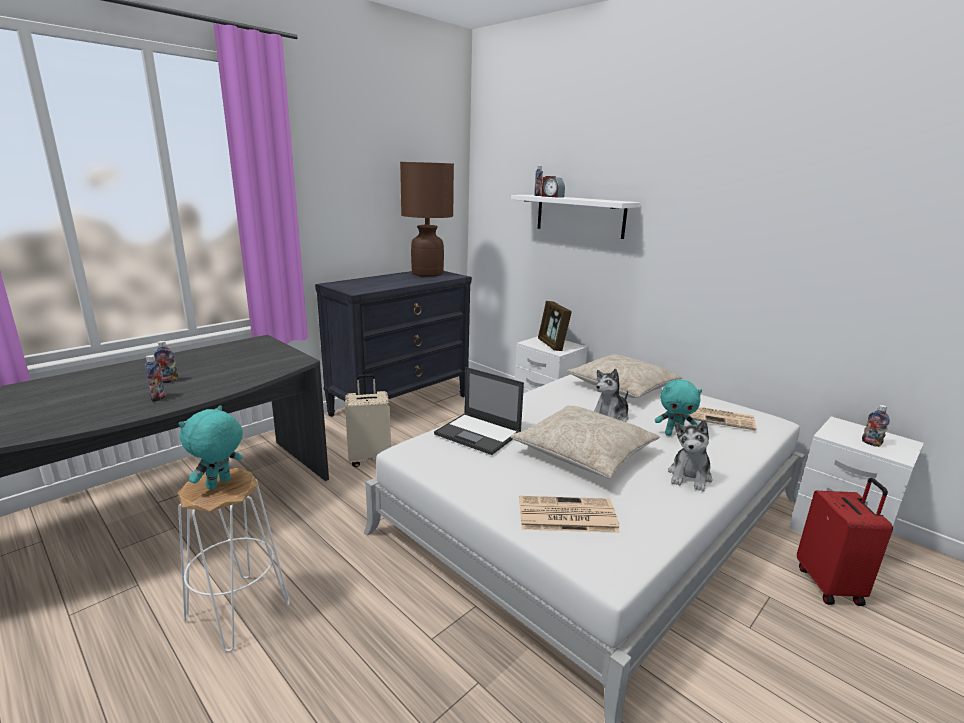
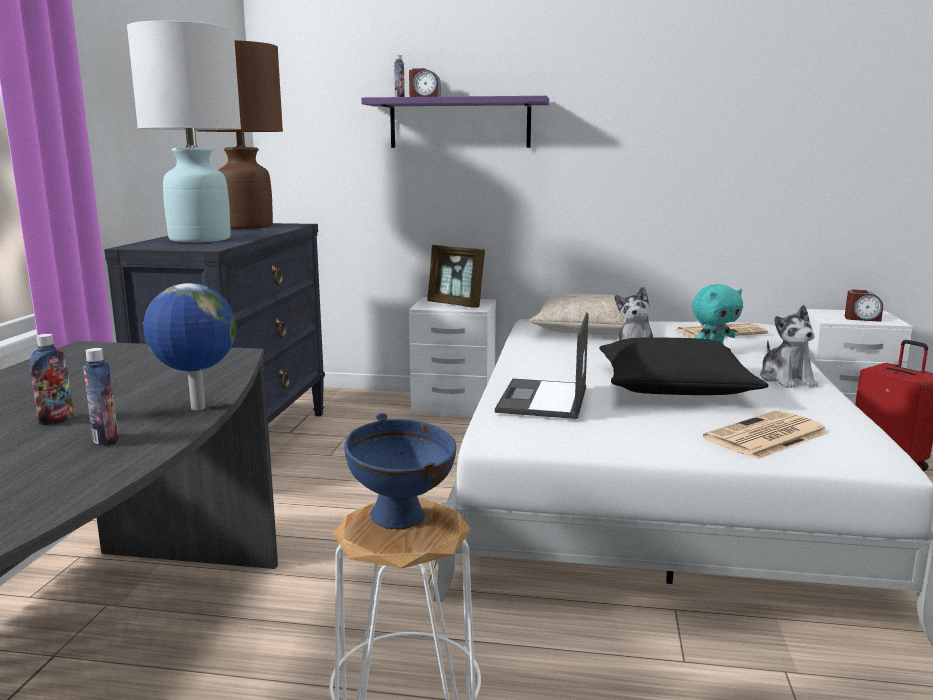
camera: 35 degrees left, 5 degrees down
(218, 391) = (197, 408): none -> globe
(219, 484) = (403, 522): turquoise plush toy -> blue bowl
(370, 458) = (301, 520): beige suitcase -> none
(373, 283) = (199, 239): none -> white table lamp
(479, 434) = (543, 400): laptop -> laptop turned 105 degrees clockwise
(579, 216) = (460, 123): white shelf -> purple shelf
(584, 452) = (673, 386): beige pillow -> black pillow
(871, 443) = (862, 318): bottle -> alarm clock

